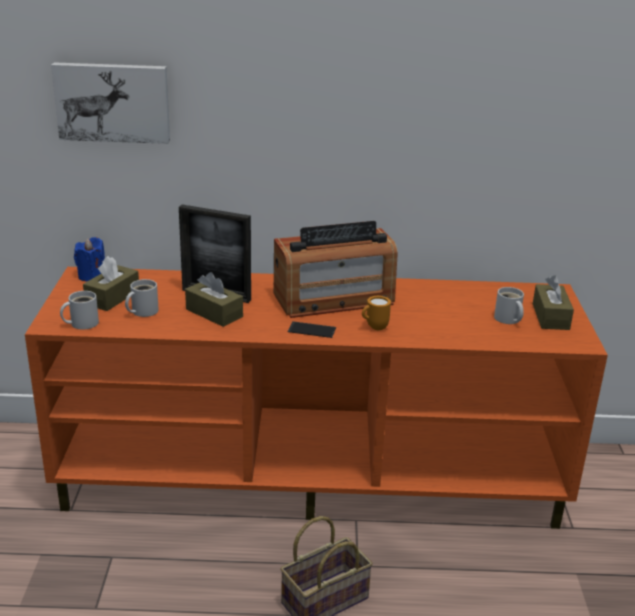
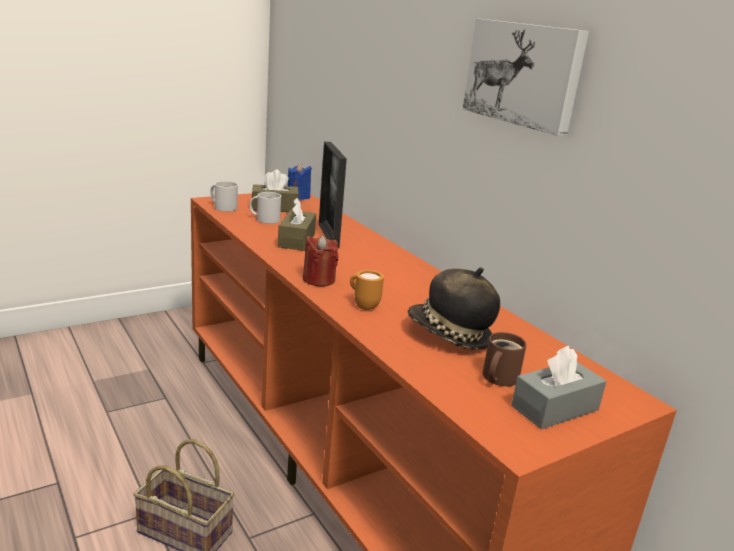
camera: 55 degrees right, 5 degrees down
(113, 102) = (343, 50): picture -> picture (524, 74)
(312, 330) = (319, 280): phone -> red candle
(334, 299) = (393, 278): radio -> none
(443, 313) = (449, 335): none -> hat
(507, 319) = (497, 377): white mug -> brown mug
(550, 316) = (555, 408): brown tissue box -> grey tissue box

